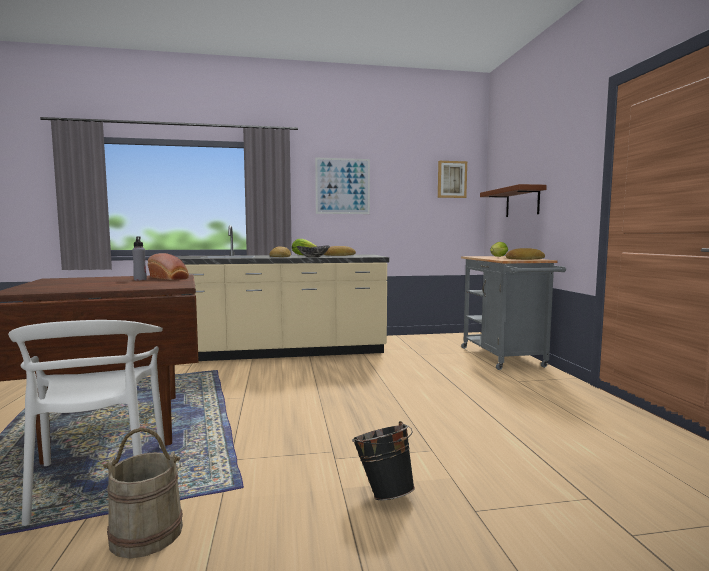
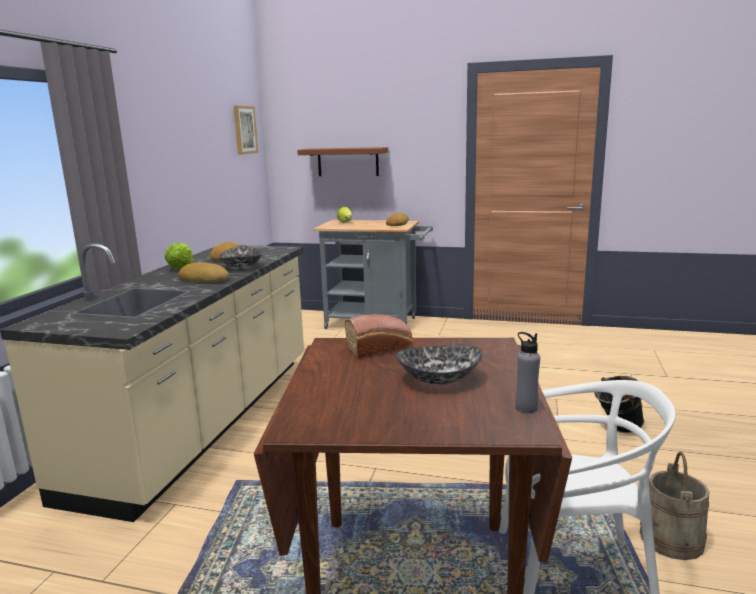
camera: 65 degrees left, 10 degrees up
(108, 284) = (438, 379): none -> bowl
(140, 279) = (384, 364): grey bottle -> grey bottle (526, 408)
(342, 186) = (161, 147): picture -> none

